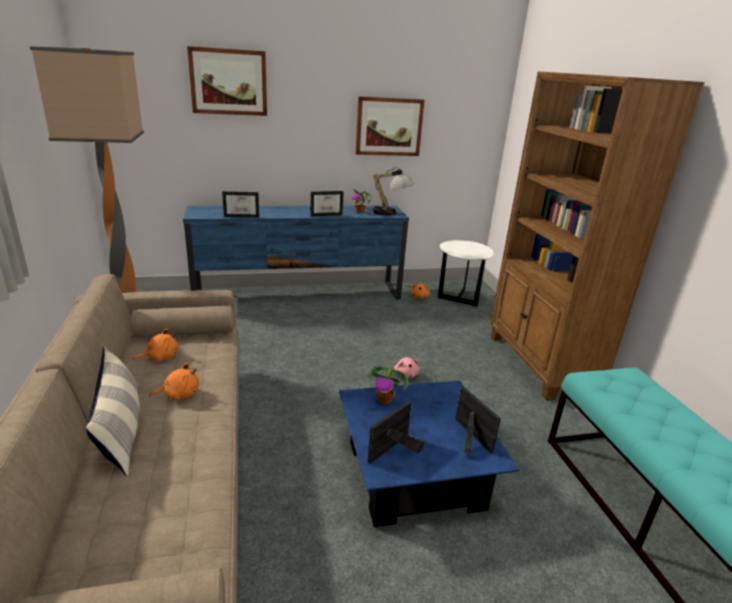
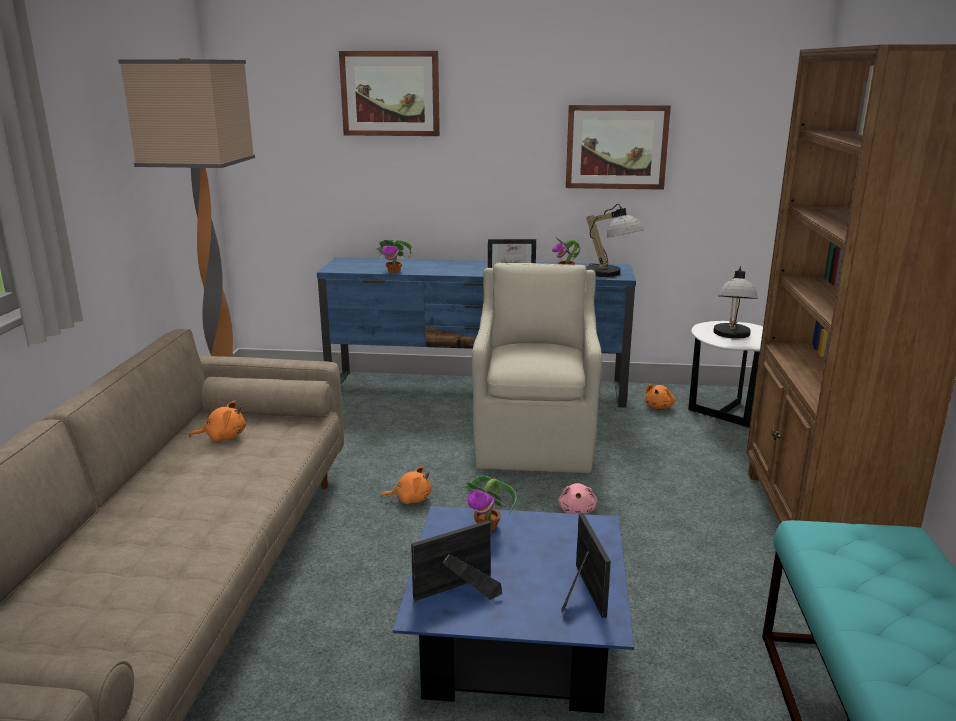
camera: 20 degrees right, 5 degrees down
(120, 429) = (132, 509): pillow -> none
(179, 394) = (219, 481): orange plush toy -> orange plush toy (410, 499)
(242, 216) = (394, 271): picture frame -> potted plant
(356, 329) = (535, 442): none -> beige armchair
(466, 250) = (732, 336): none -> table lamp

